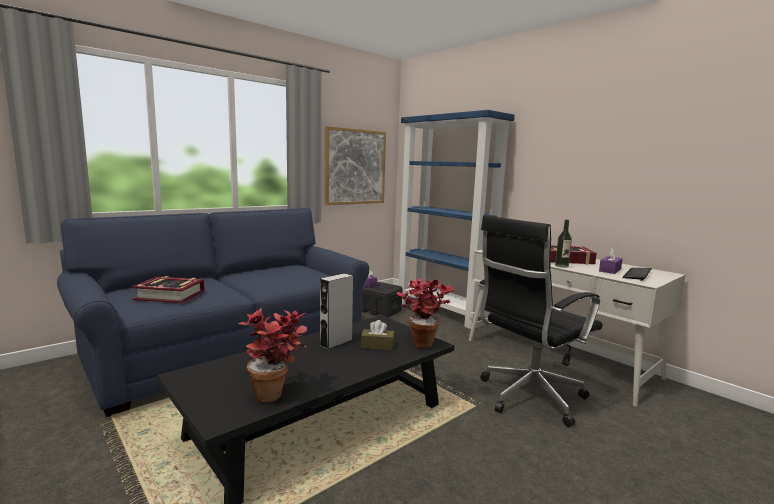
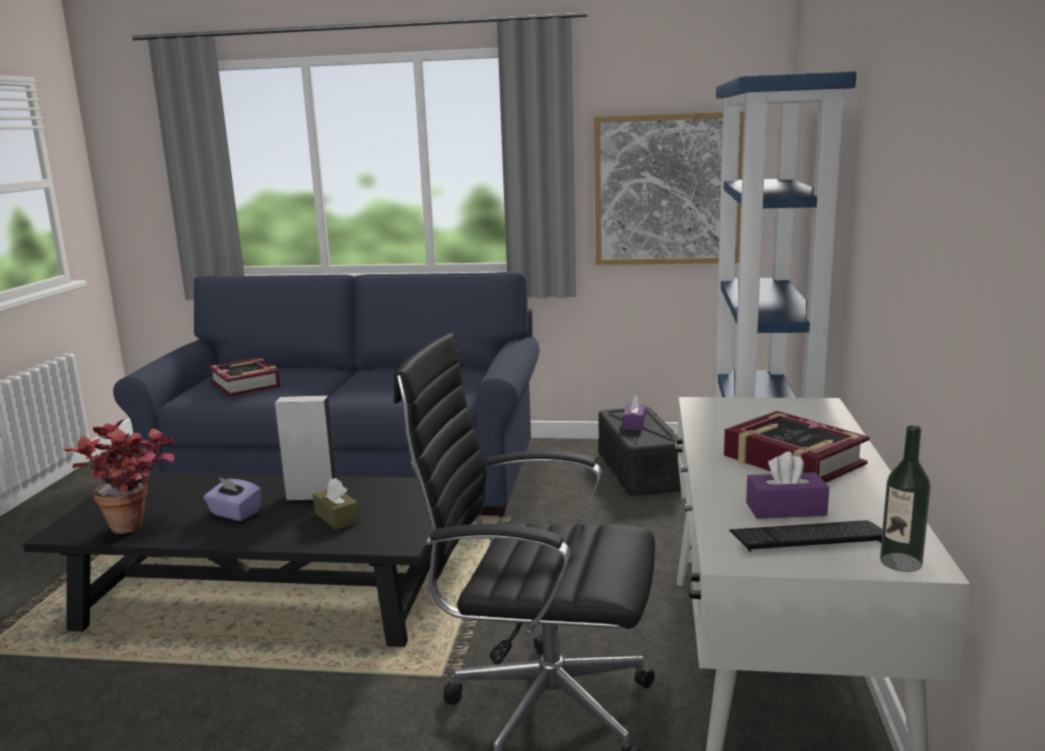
camera: 50 degrees right, 5 degrees up
(317, 364) = (234, 513): none -> purple tissue box
(422, 342) = (392, 535): potted plant -> none
(561, 266) = (714, 469): bottle -> bottle (900, 562)

